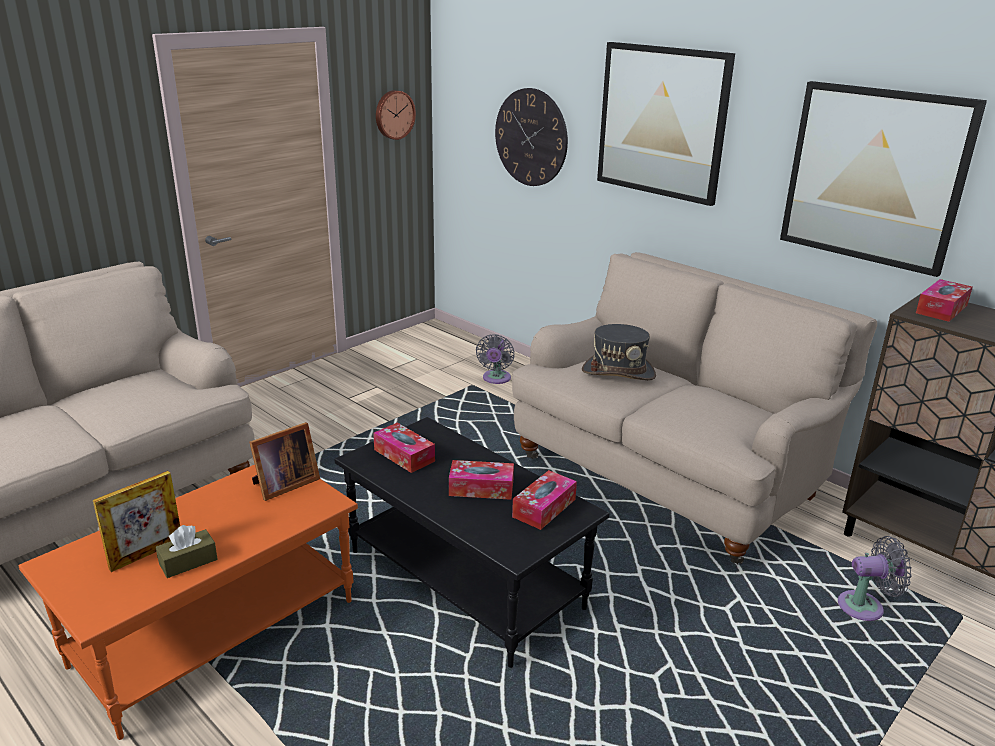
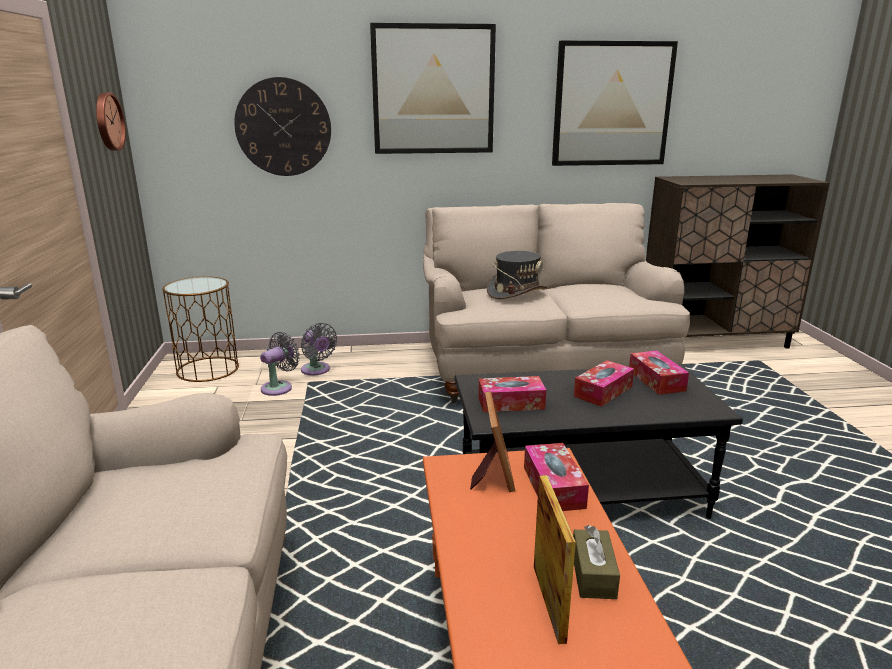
camera: 50 degrees left, 5 degrees down
(434, 342) = (207, 369): none -> brown side table
(865, 607) = (733, 378): grey fan -> grey fan (279, 387)
(941, 309) = (686, 179): tissue box -> tissue box (553, 487)

